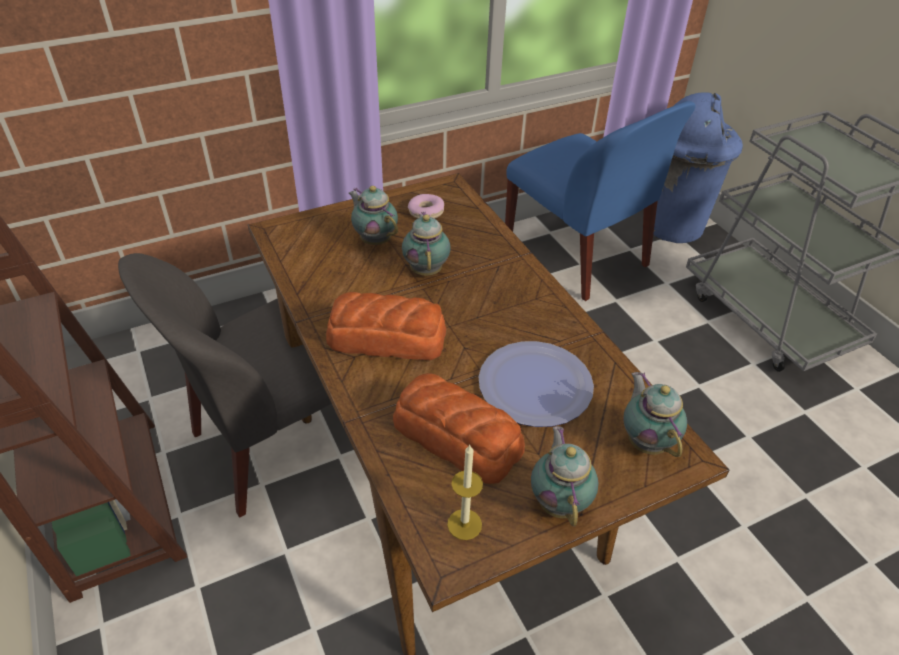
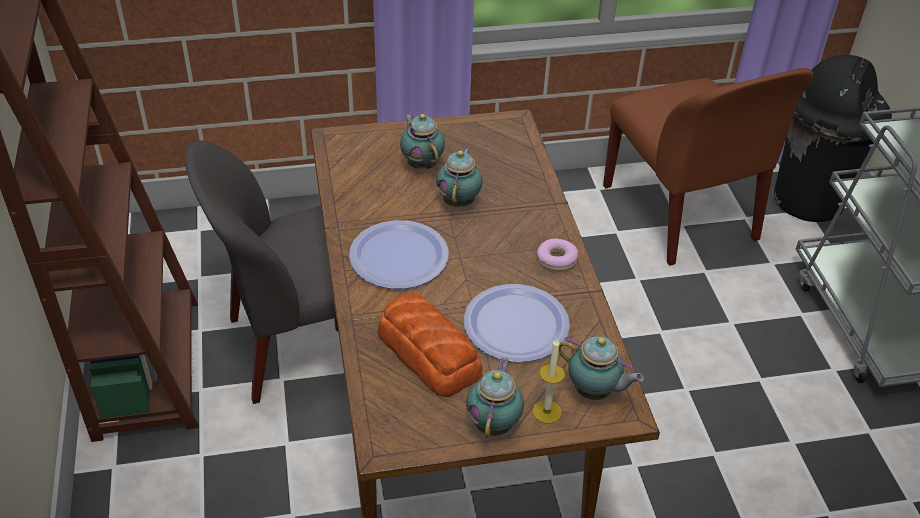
camera: 15 degrees right, 0 degrees up
(385, 337) = (399, 256): bread -> plate
(426, 212) = (481, 144): donut -> donut (556, 259)
(464, 524) = (407, 422): candle -> candle (547, 411)
(578, 256) = (681, 215): blue chair -> brown chair
(646, 441) = (594, 392): teapot -> teapot turned 120 degrees clockwise
(673, 225) = (809, 199): blue trash can -> black trash can

